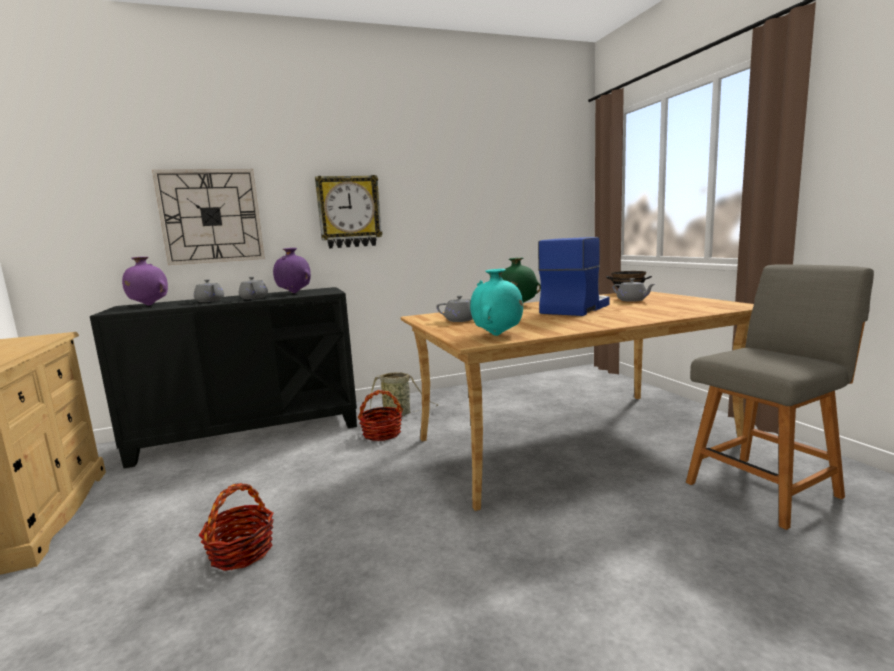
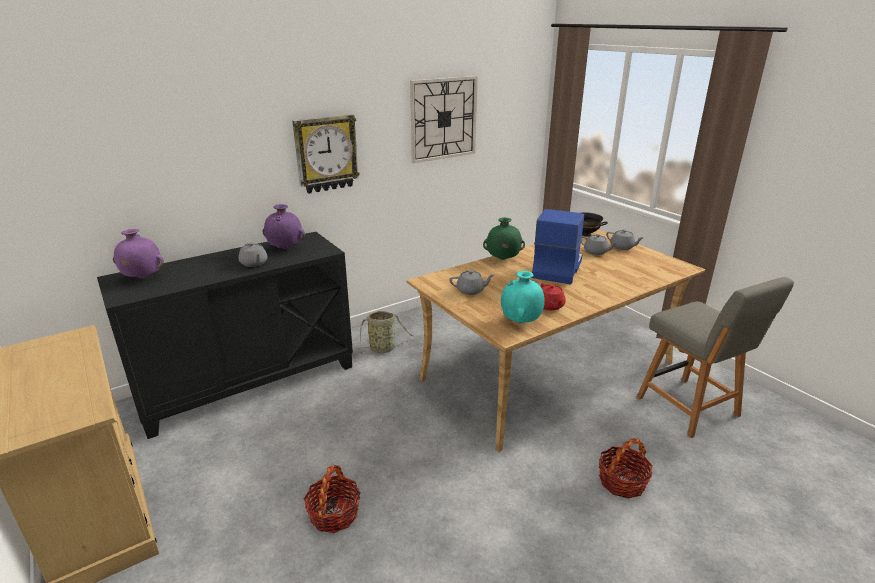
camera: 15 degrees left, 15 degrees up
(210, 301) = (208, 269): grey teapot -> grey teapot (622, 247)
(211, 216) = (188, 171): wall clock -> wall clock (443, 119)
(382, 434) = (381, 375): basket -> basket (622, 482)
(544, 327) = (550, 306): none -> red teapot
(765, 488) = (690, 408): grey chair -> grey chair turned 105 degrees clockwise

